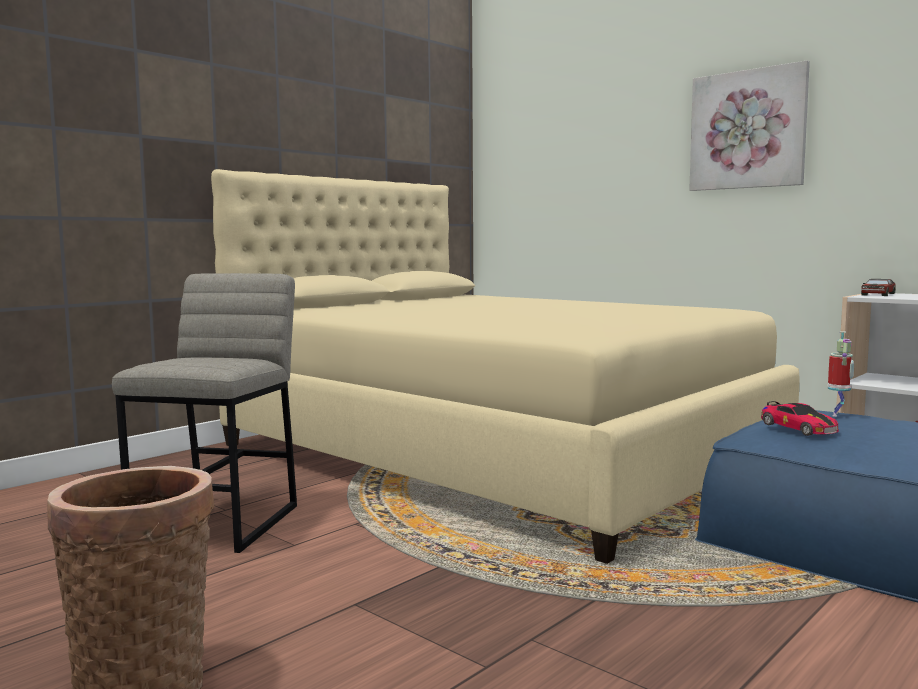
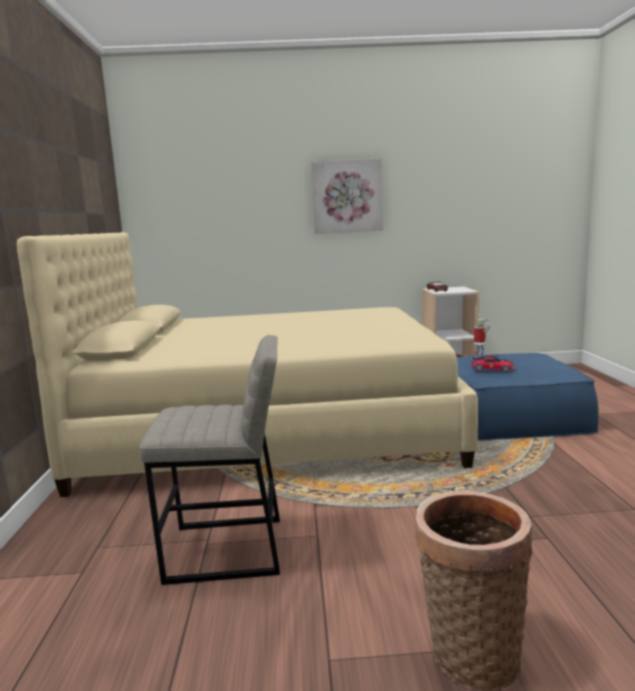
camera: 45 degrees left, 5 degrees up
(219, 522) = (229, 549): grey chair -> grey chair turned 120 degrees clockwise

